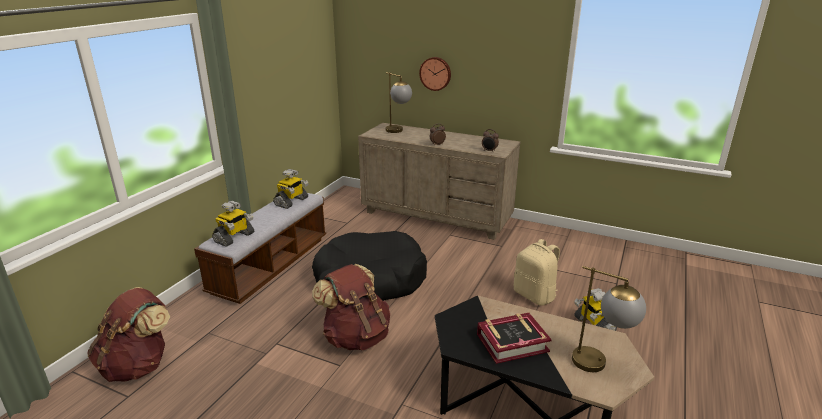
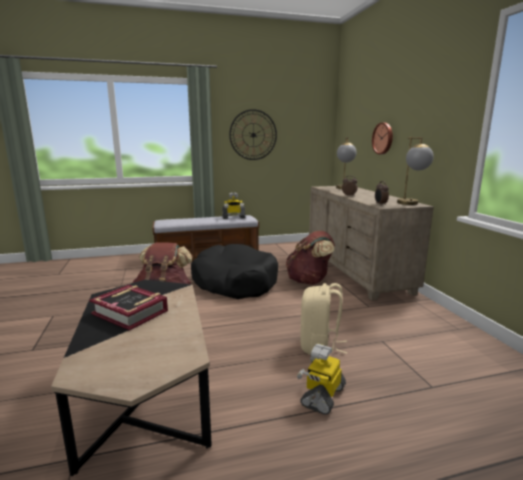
camera: 50 degrees right, 10 degrees down
(138, 365) = (84, 267): brown backpack -> brown backpack (309, 281)
(234, 238) = (171, 221): toy robot -> none
(268, 81) = (253, 135): none -> wall clock
(600, 365) = (127, 361): table lamp -> table lamp (411, 204)

